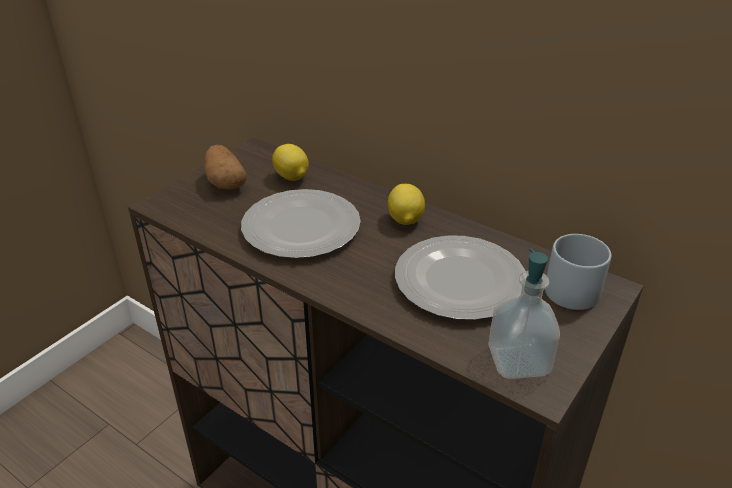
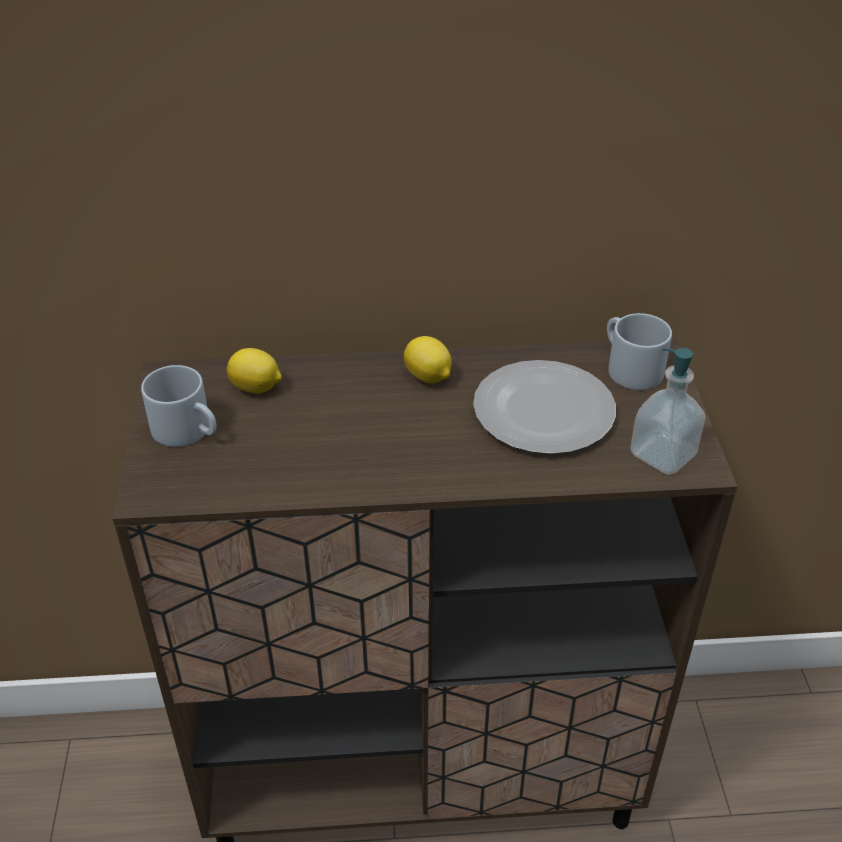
camera: 40 degrees left, 5 degrees up
(225, 182) = (189, 431): potato -> grey mug
(300, 228) = (340, 439): plate -> none

